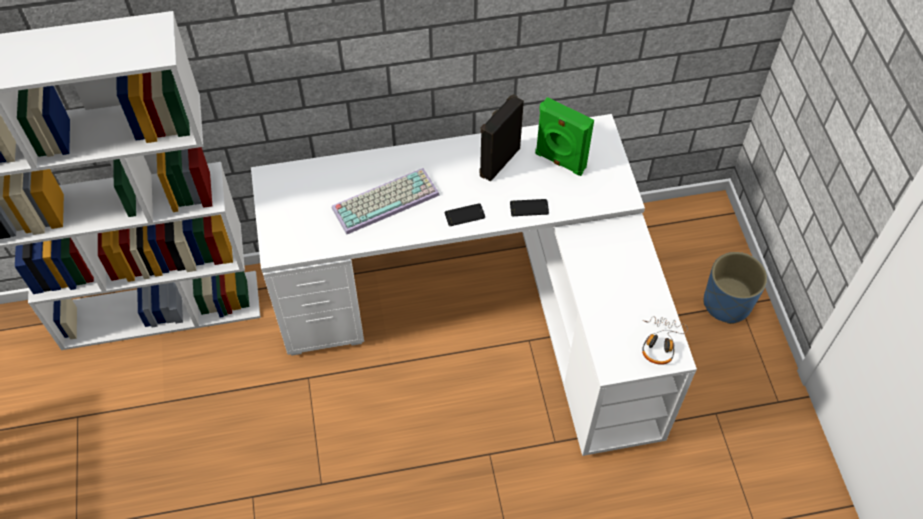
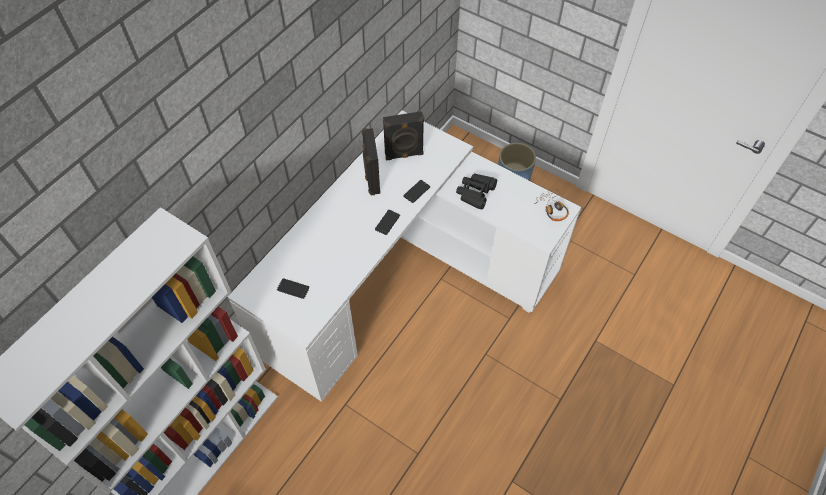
camera: 45 degrees left, 0 degrees up
(310, 206) = (293, 288): none -> phone
(386, 199) = (333, 249): keyboard -> none
(559, 161) = (404, 155): green speaker -> black speaker
(594, 259) = (475, 193): none -> black binoculars

